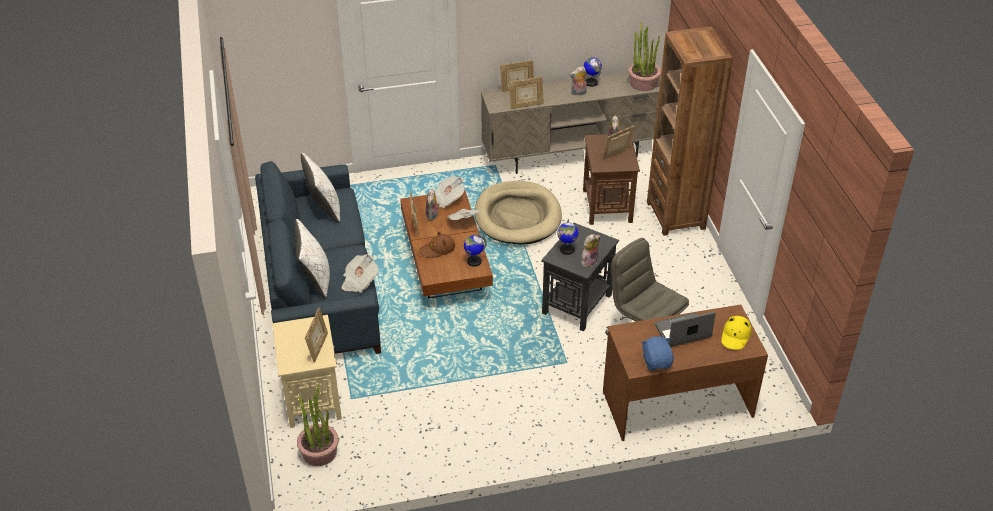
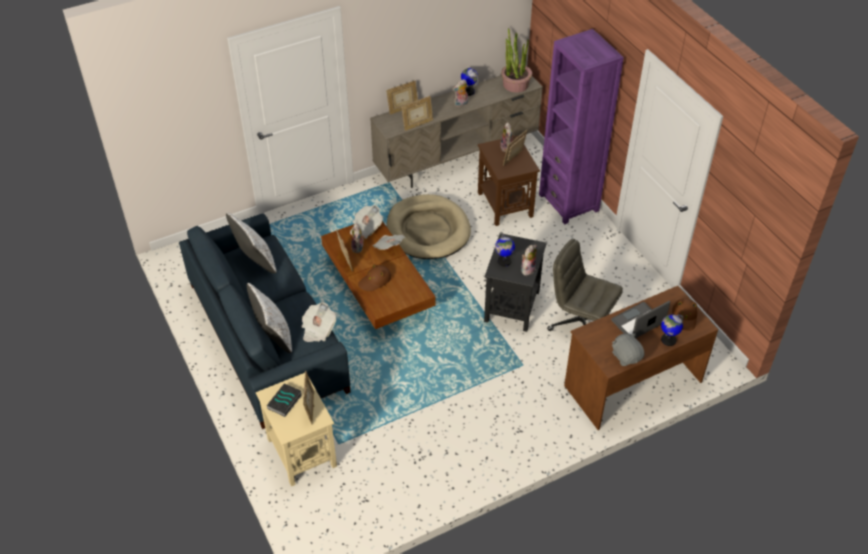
camera: 15 degrees left, 5 degrees up
(296, 338) = (285, 402): none -> book
(319, 452) = (328, 504): potted plant -> none
(474, 261) = (413, 286): globe -> globe (668, 340)
(657, 361) = (626, 356): blue plush toy -> grey plush toy
(676, 215) = (569, 202): brown bookcase -> purple bookcase
(735, 336) = (684, 317): yellow hat -> brown hat

